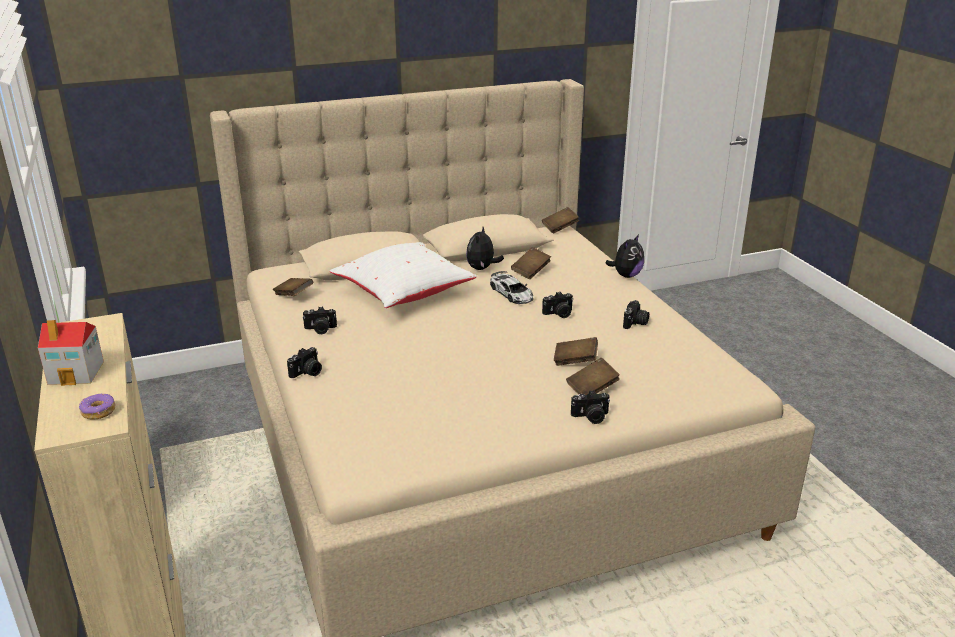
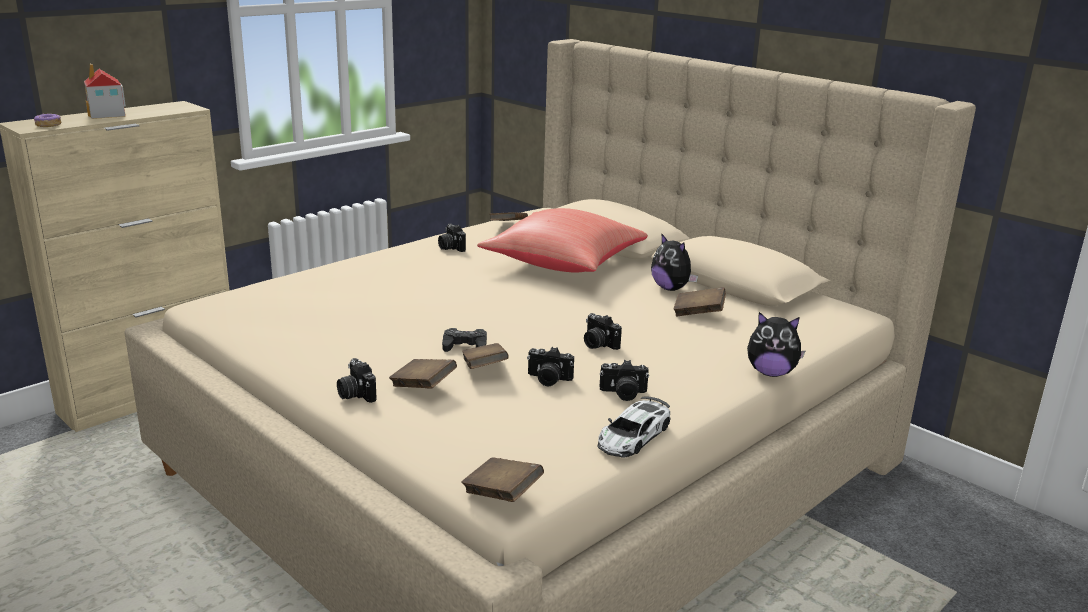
camera: 65 degrees right, 5 degrees down
(307, 373) = (365, 258): camera -> camera (548, 379)
(405, 294) = (562, 265): white pillow -> red pillow
(482, 268) = (671, 288): plush toy -> plush toy turned 120 degrees counterclockwise
(511, 293) = (624, 312): toy car -> toy car (633, 436)
(531, 361) = (465, 346): none -> black game controller
(560, 228) = (859, 311): brown book -> brown book (502, 495)

